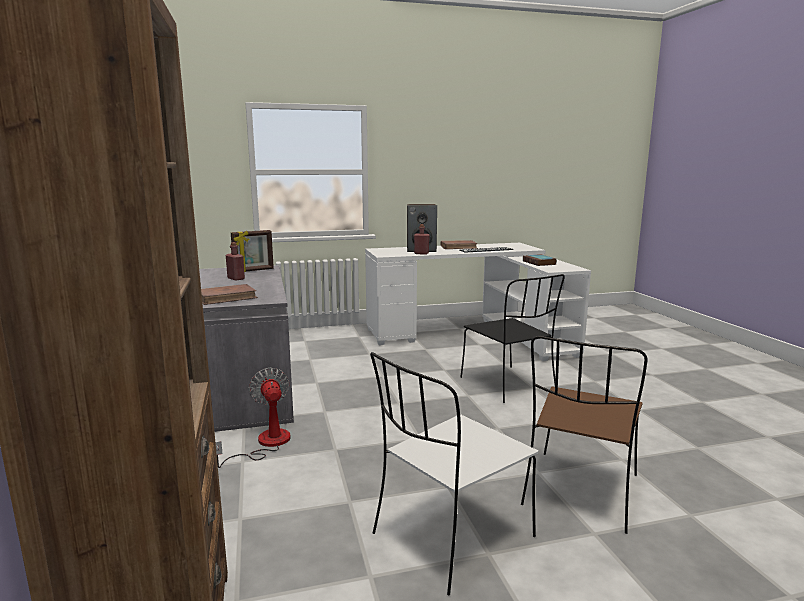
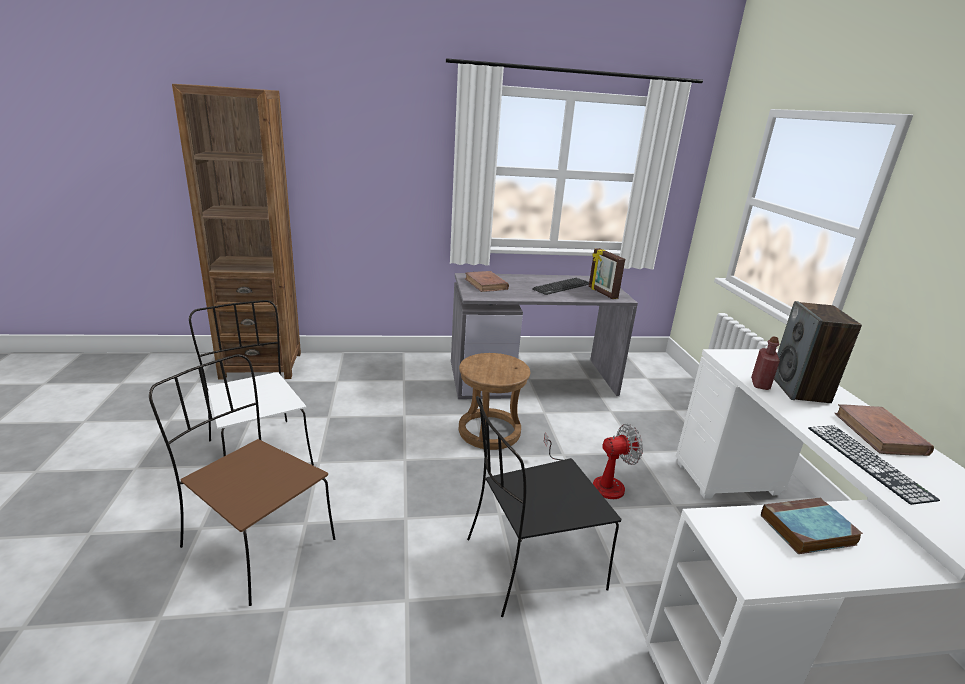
camera: 95 degrees right, 10 degrees up
(236, 278) = (561, 287): red bottle -> keyboard
(265, 444) = (425, 388): fan -> fan (596, 483)
(357, 403) = (489, 431): none -> brown stool

